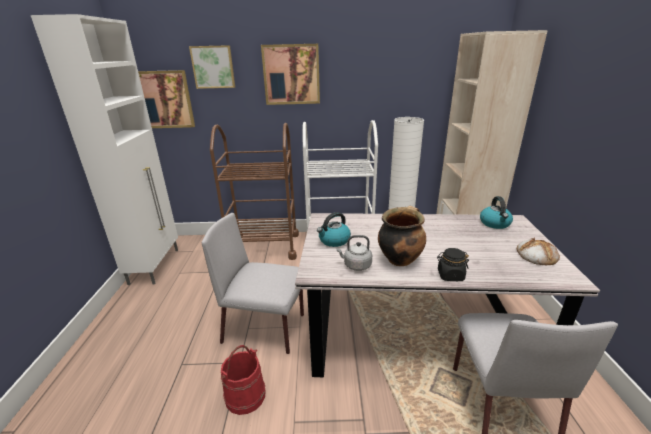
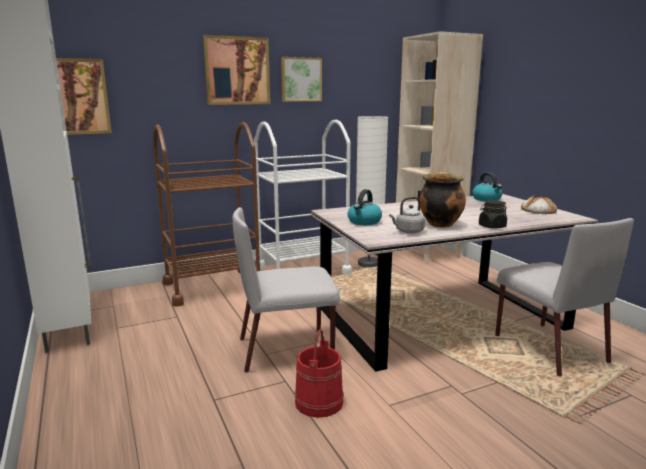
camera: 25 degrees left, 10 degrees down
(213, 67) = (142, 57): picture -> picture (301, 79)

